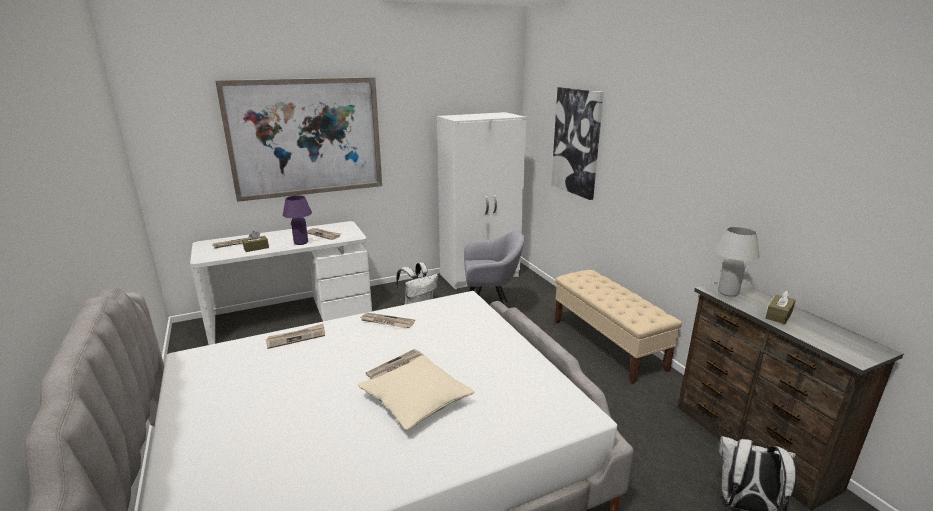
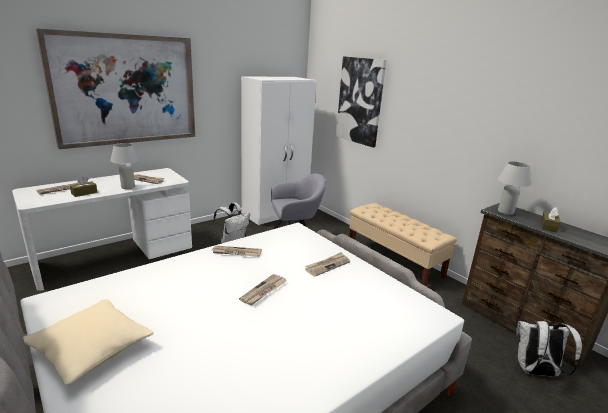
camera: 15 degrees left, 0 degrees up
(296, 337) = (156, 272): newspaper -> newspaper (327, 265)
(301, 242) = (128, 187): purple table lamp -> white table lamp
(416, 401) = (296, 319): beige pillow -> beige pillow (91, 349)

